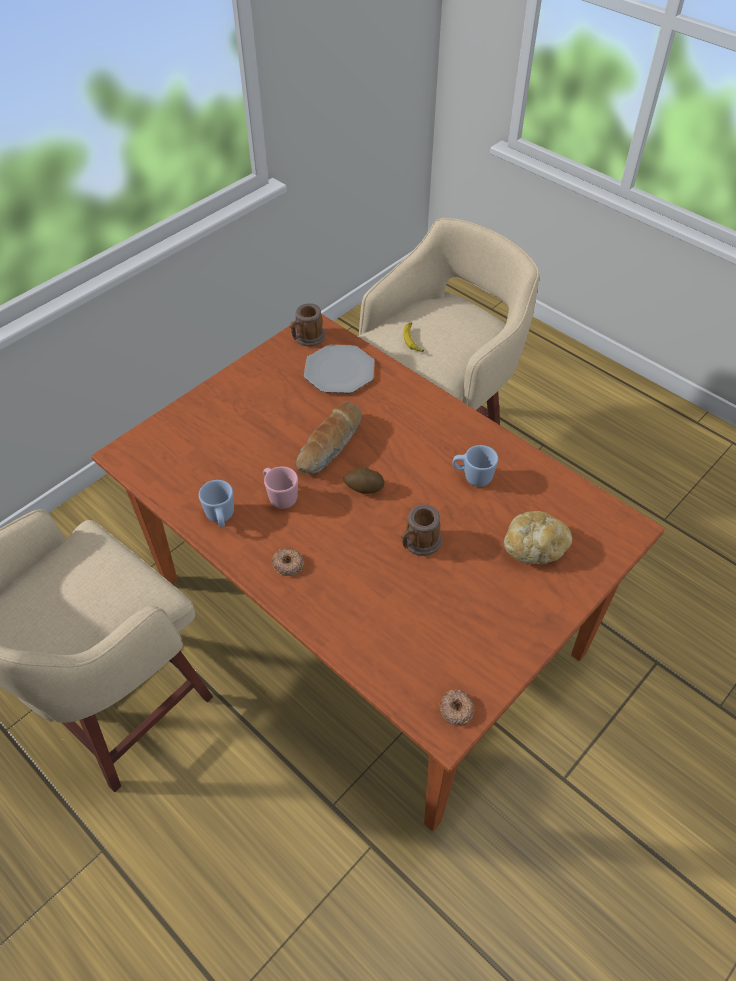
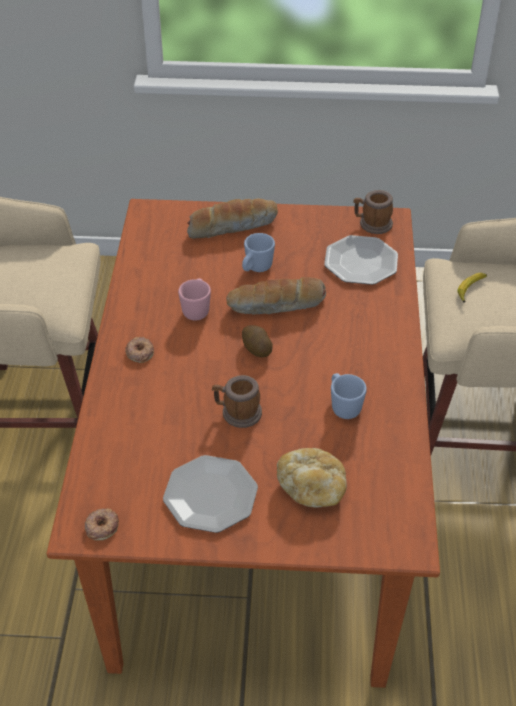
camera: 50 degrees right, 5 degrees down
(210, 414) = (232, 226): none -> bread
(221, 518) = (144, 293): blue mug -> blue mug (256, 268)
(487, 614) = (211, 495): none -> plate

